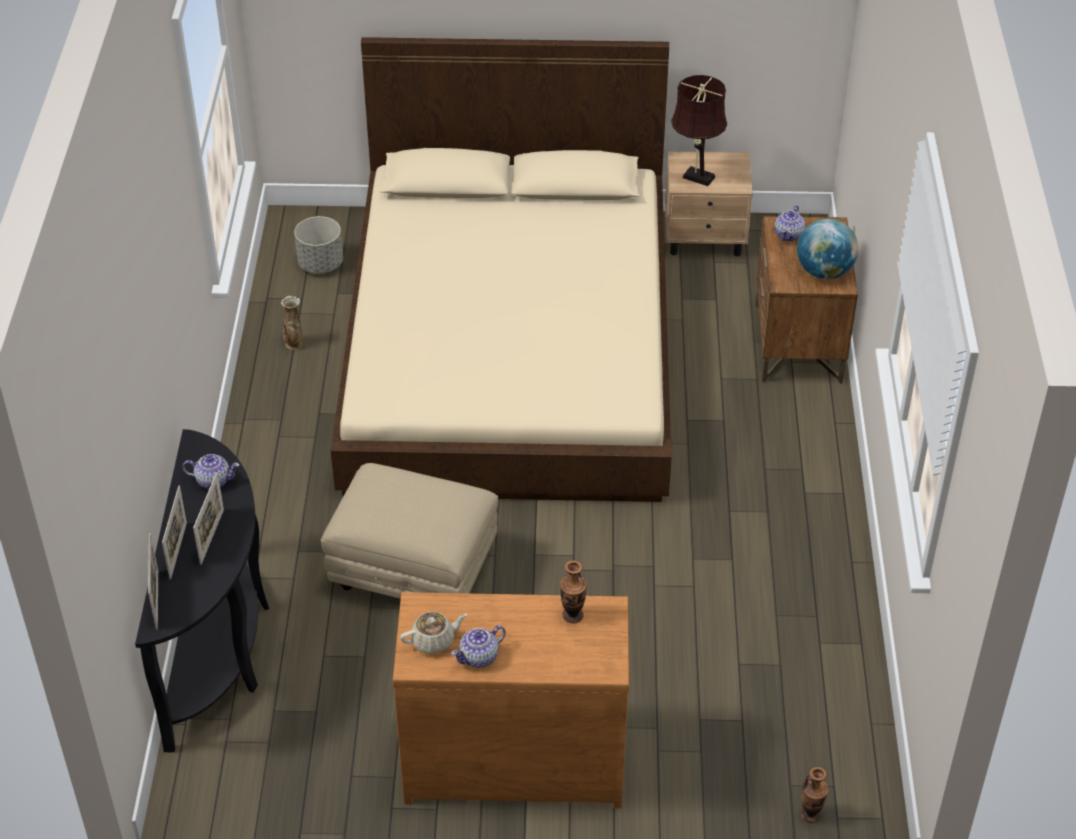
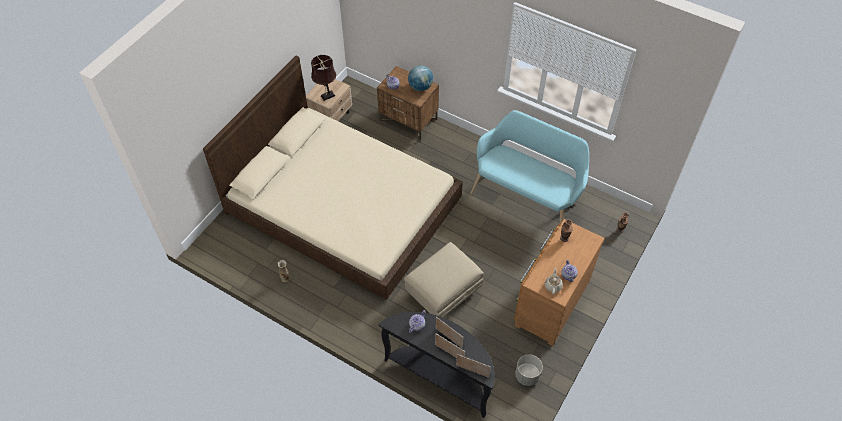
camera: 60 degrees left, 10 degrees up
(321, 264) = (242, 247): grey planter -> grey planter (527, 375)
(763, 608) = (526, 196): none -> turquoise bench

